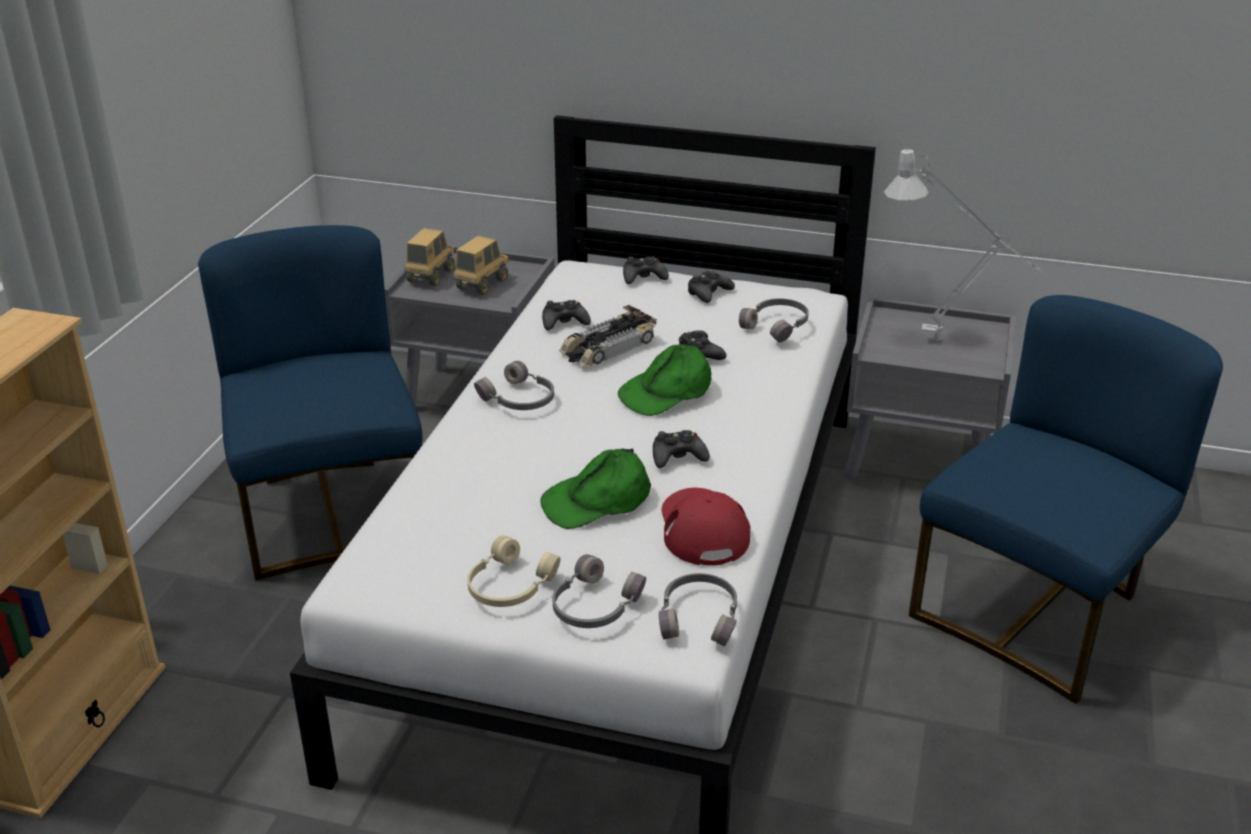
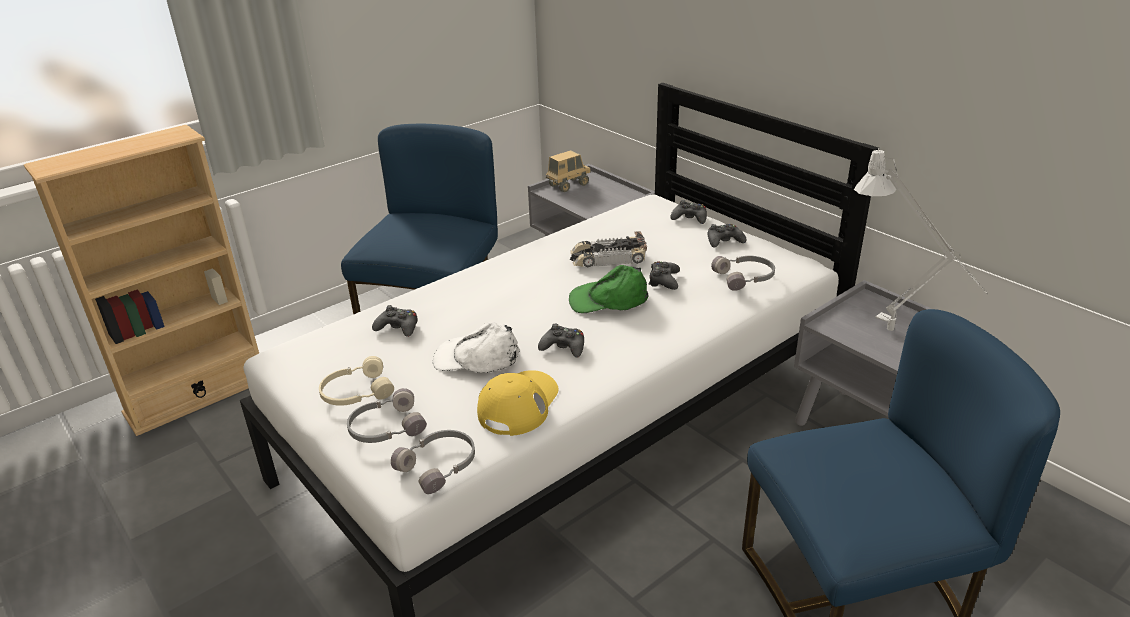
camera: 35 degrees right, 0 degrees up
(482, 285) = (593, 198): toy truck -> none
(518, 400) = (509, 275): grey headphones -> none
(564, 322) = (600, 233): black game controller -> black game controller (398, 327)
(597, 501) = (476, 358): green cap -> white cap
(702, 529) = (518, 404): red cap -> yellow cap

